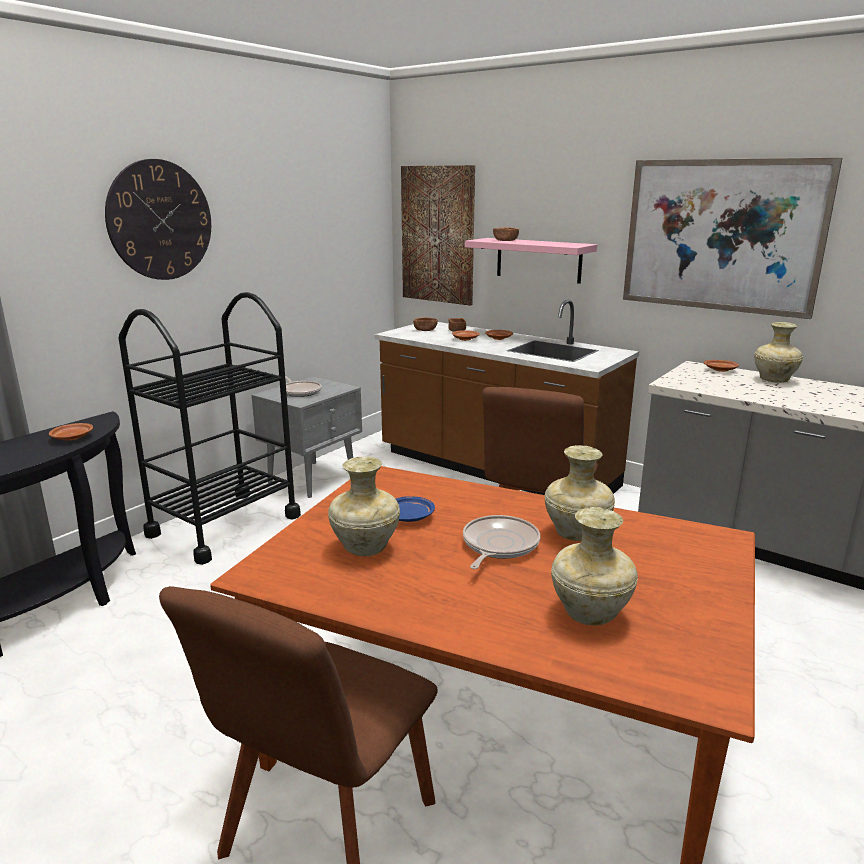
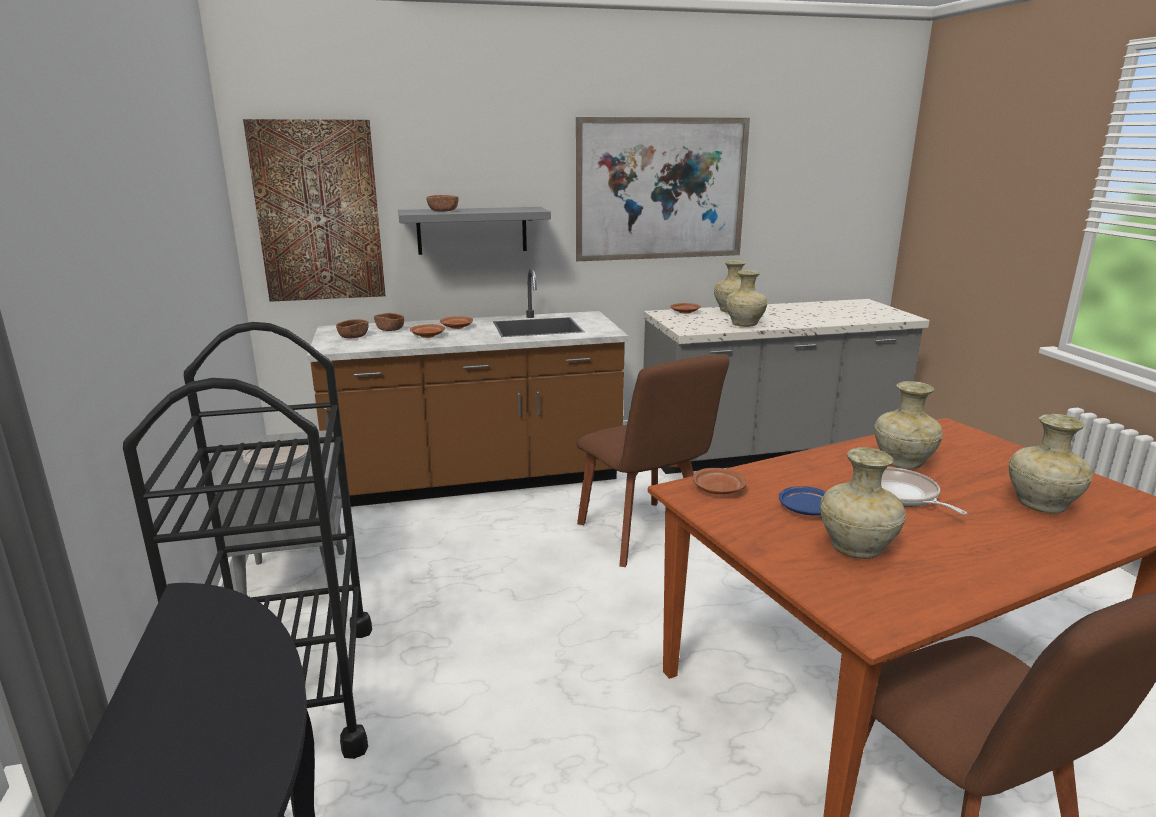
camera: 50 degrees left, 0 degrees up
(72, 438) = (233, 646): brown plate -> brown plate (717, 489)
(160, 220) = (95, 218): wall clock -> none
(538, 260) = (472, 230): pink shelf -> grey shelf
(743, 392) = (743, 325): none -> beige vase

